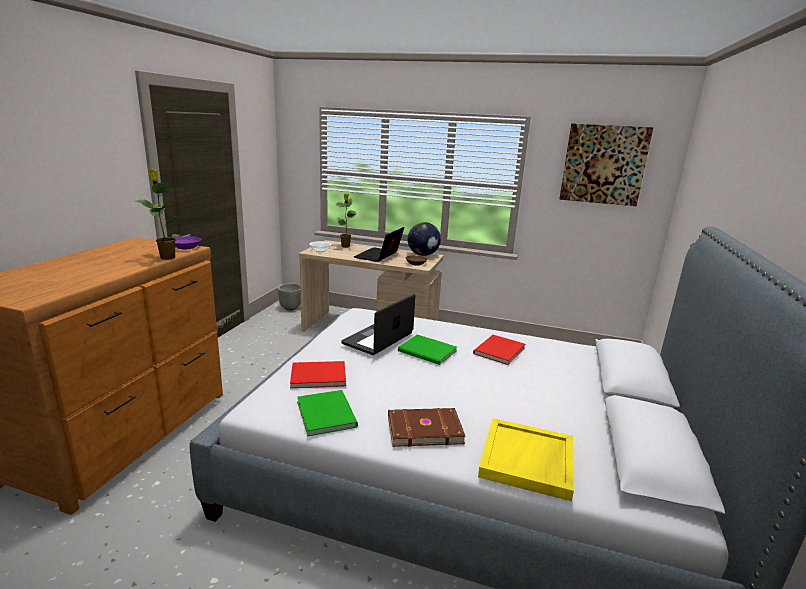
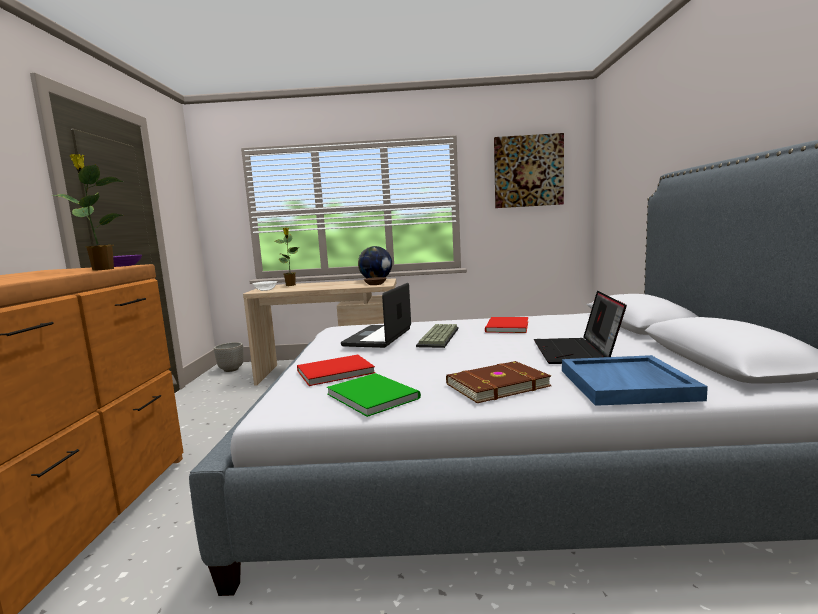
camera: 15 degrees left, 10 degrees down
(379, 256) = (332, 285): laptop -> laptop (576, 352)
(428, 352) = (440, 337): green book -> keyboard
(528, 461) = (627, 384): yellow tray -> blue tray

